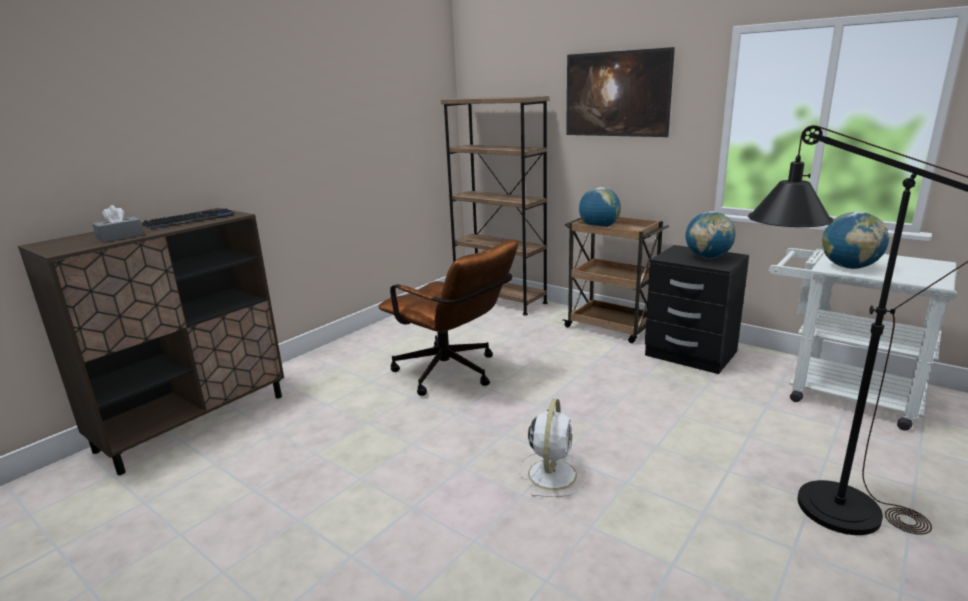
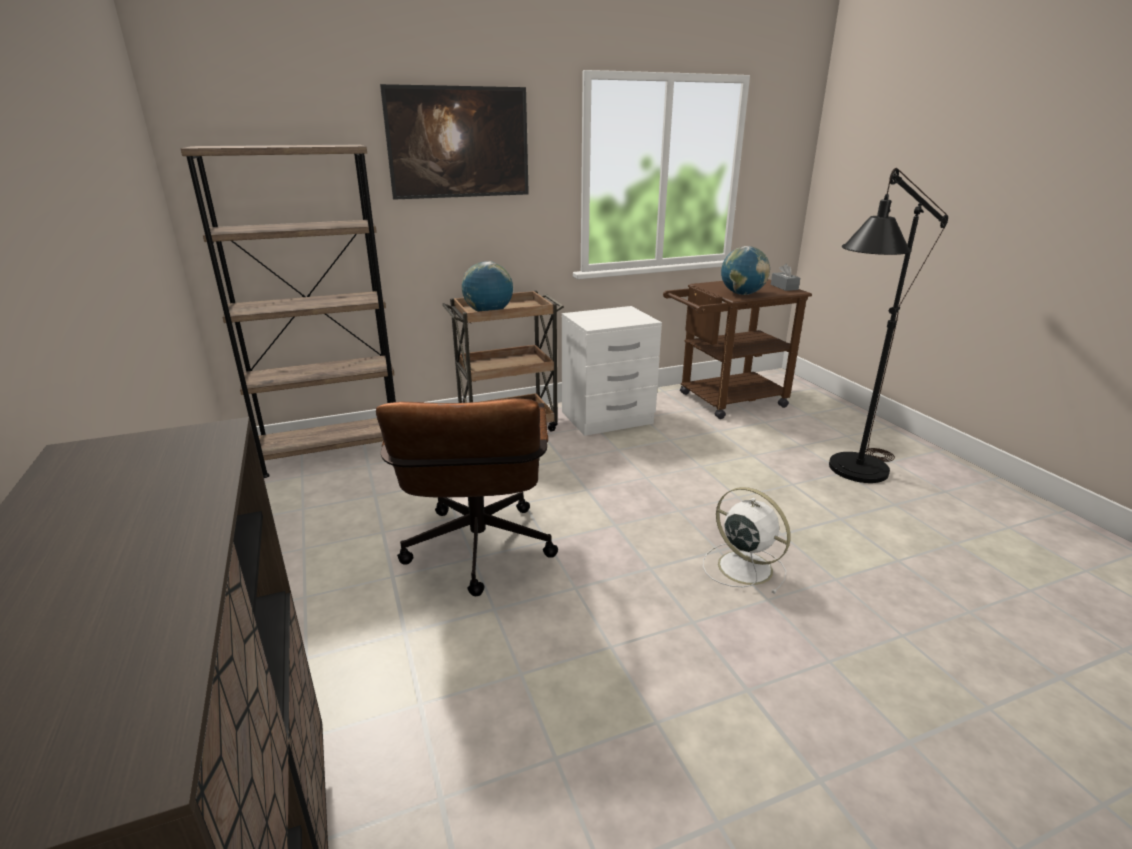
camera: 60 degrees left, 5 degrees up
(120, 237) = (135, 610): grey tissue box -> grey tissue box (784, 287)
(190, 220) = (138, 488): keyboard -> none
(453, 374) = (478, 555): brown office chair -> brown office chair turned 105 degrees clockwise
(690, 354) = (607, 418): black nightstand -> white nightstand
(707, 257) = (617, 316): globe -> none
(839, 393) = (724, 401): white cart -> brown cart

